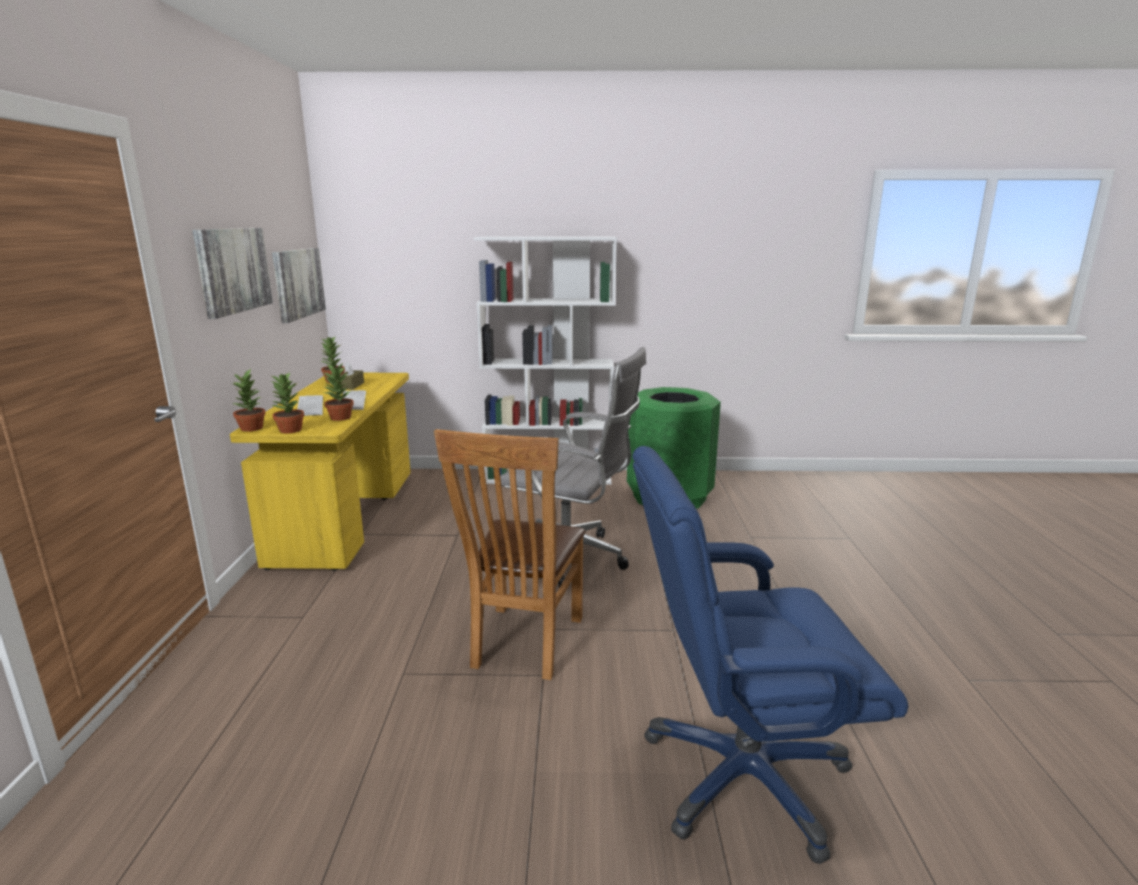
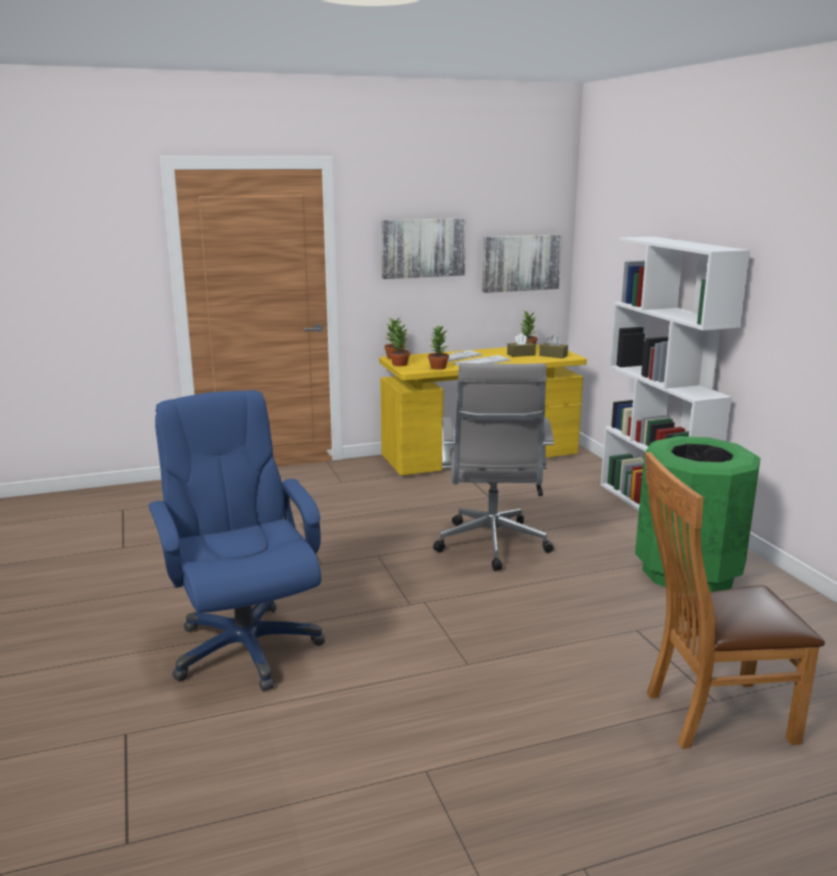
camera: 70 degrees right, 0 degrees up
(377, 378) = (553, 355): none -> brown tissue box
(523, 645) = (351, 551): brown chair -> brown chair (710, 715)

